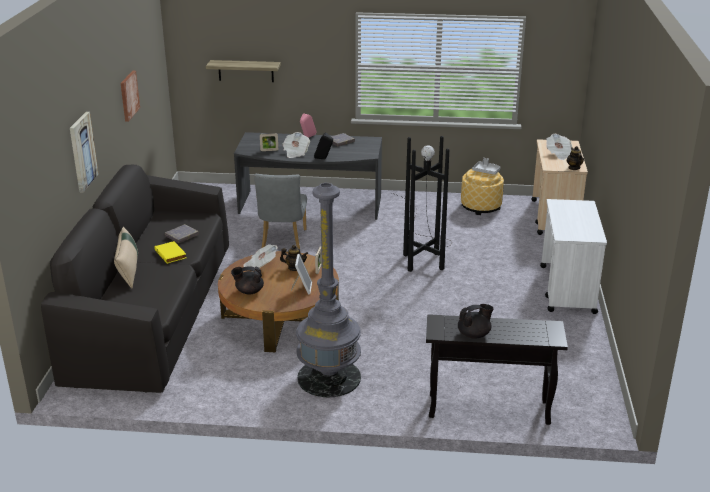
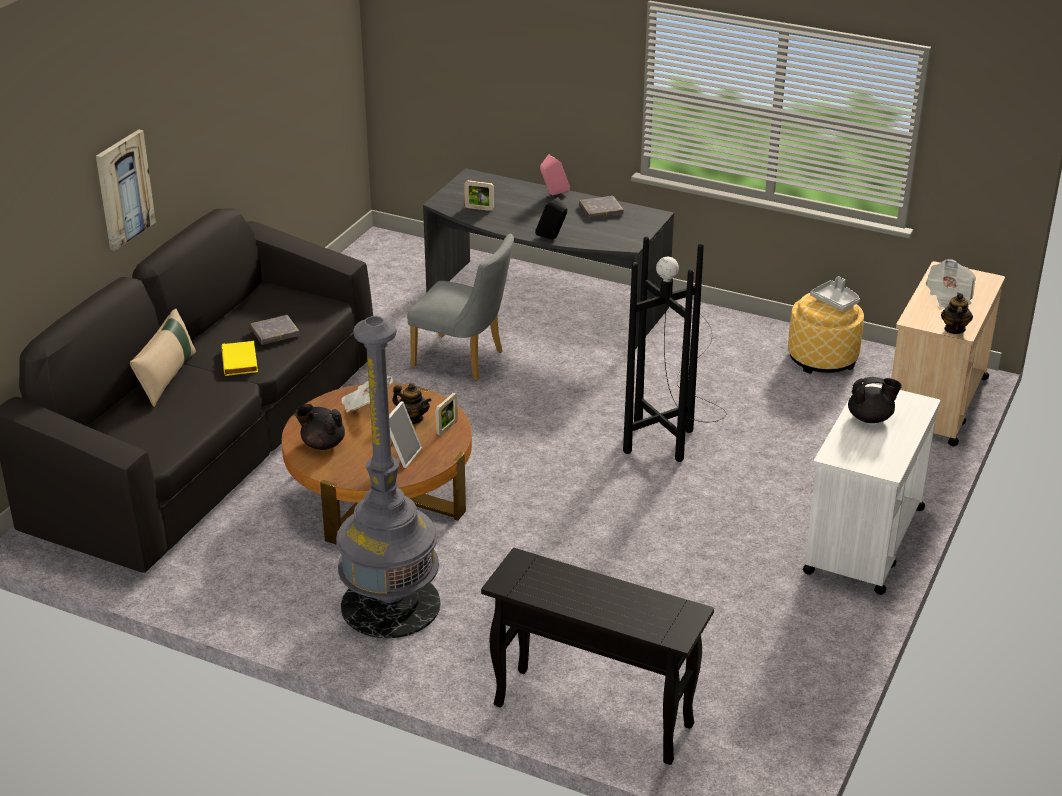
camera: 20 degrees right, 5 degrees up
(129, 95) = (252, 98): picture -> none
(246, 71) = (476, 70): shelf -> none
(282, 241) = (464, 360): grey chair -> grey chair turned 90 degrees counterclockwise
(295, 152) = (516, 219): newspaper -> none
(474, 334) = (558, 598): black teapot -> black teapot (870, 418)

